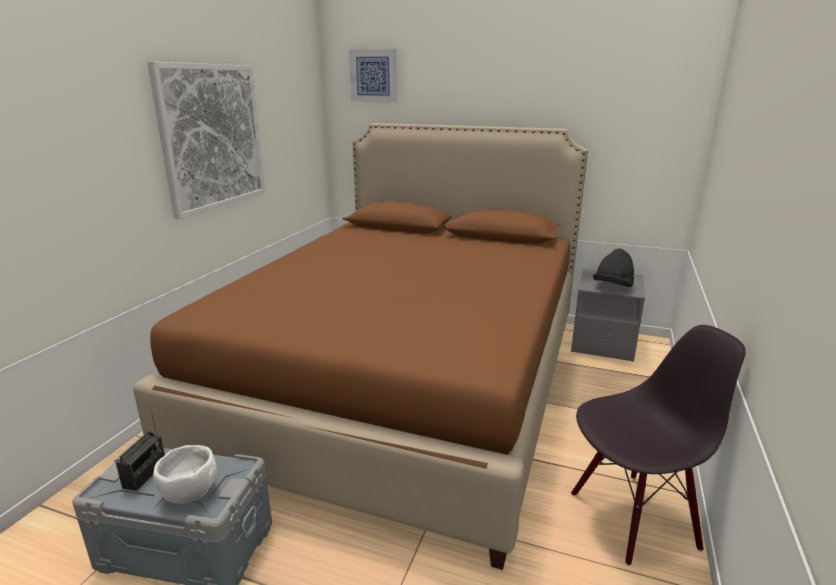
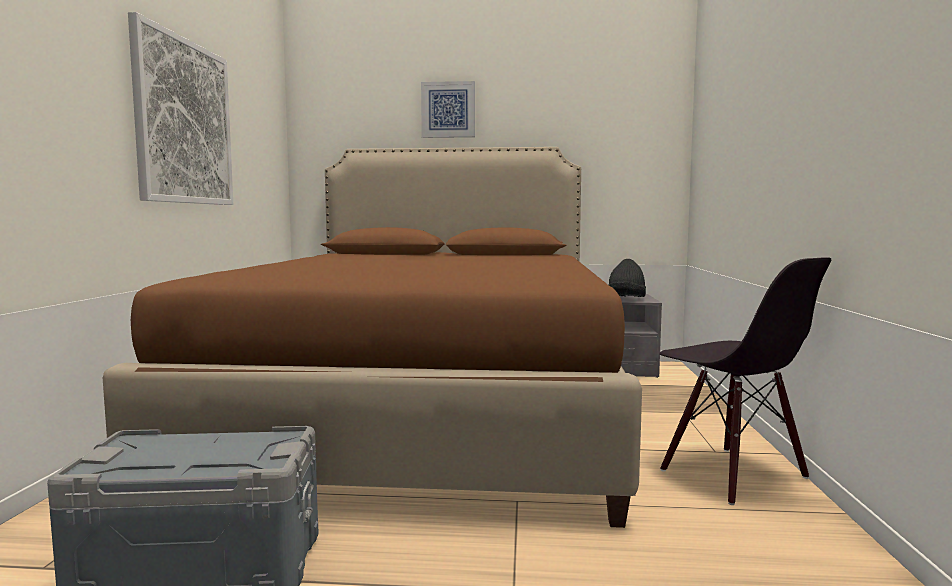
camera: 15 degrees left, 15 degrees down
(145, 474) = (150, 453): radio -> none
(190, 494) = (229, 459): white bowl -> none
(373, 76) = (347, 101): picture -> picture (448, 110)
(632, 518) = (732, 474): black chair -> black chair turned 90 degrees clockwise

